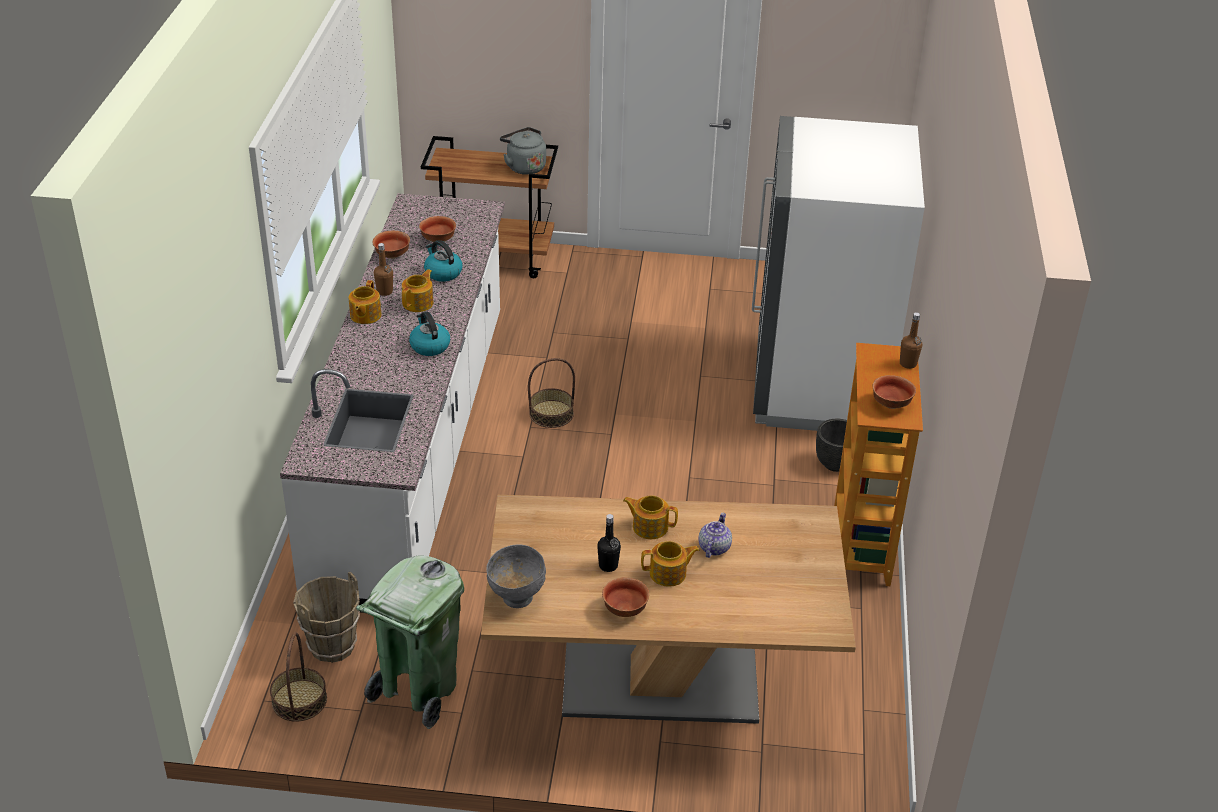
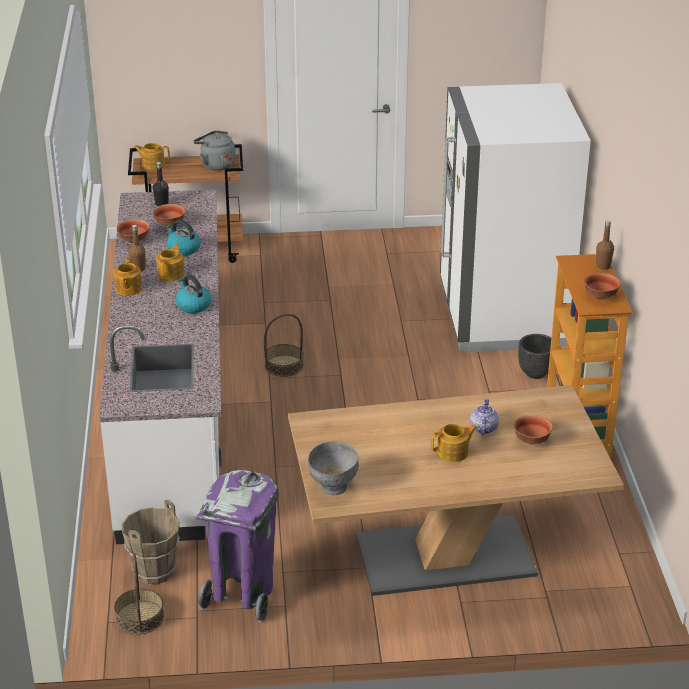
camera: 10 degrees left, 5 degrees down
(418, 691) = (242, 594): green trash can -> purple trash can
(608, 566) = (401, 453): black bottle -> black bottle (161, 204)
(624, 609) = (426, 483): bowl -> bowl (531, 440)
(649, 526) = (424, 420): teapot -> teapot (152, 164)

